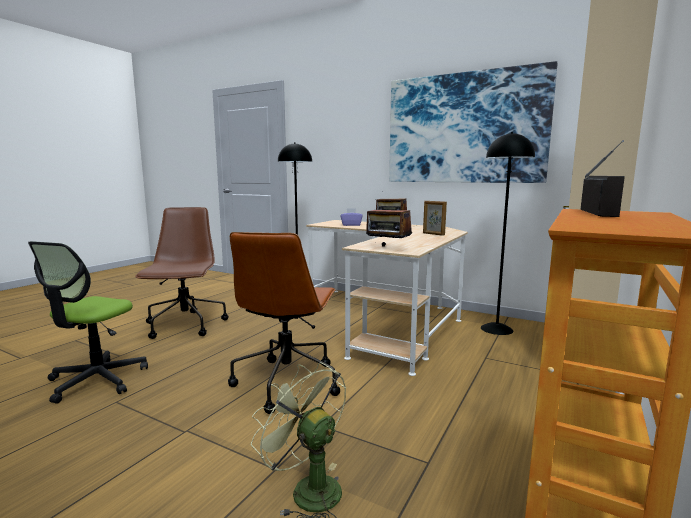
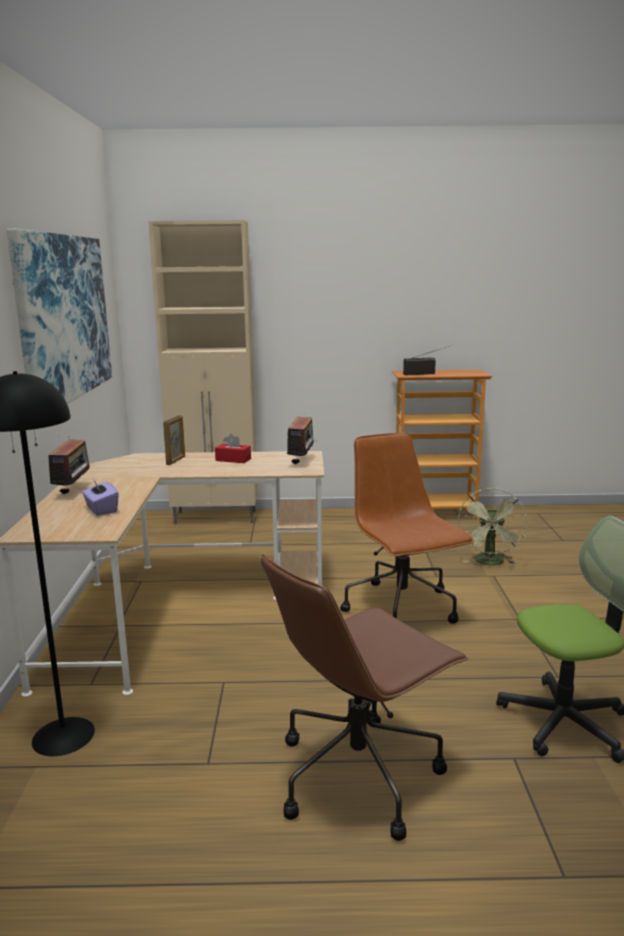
camera: 120 degrees left, 5 degrees up
(287, 382) = (402, 609): brown office chair -> brown office chair turned 90 degrees counterclockwise
(418, 240) = (233, 460): none -> red tissue box
(496, 329) = (163, 548): black floor lamp -> none

